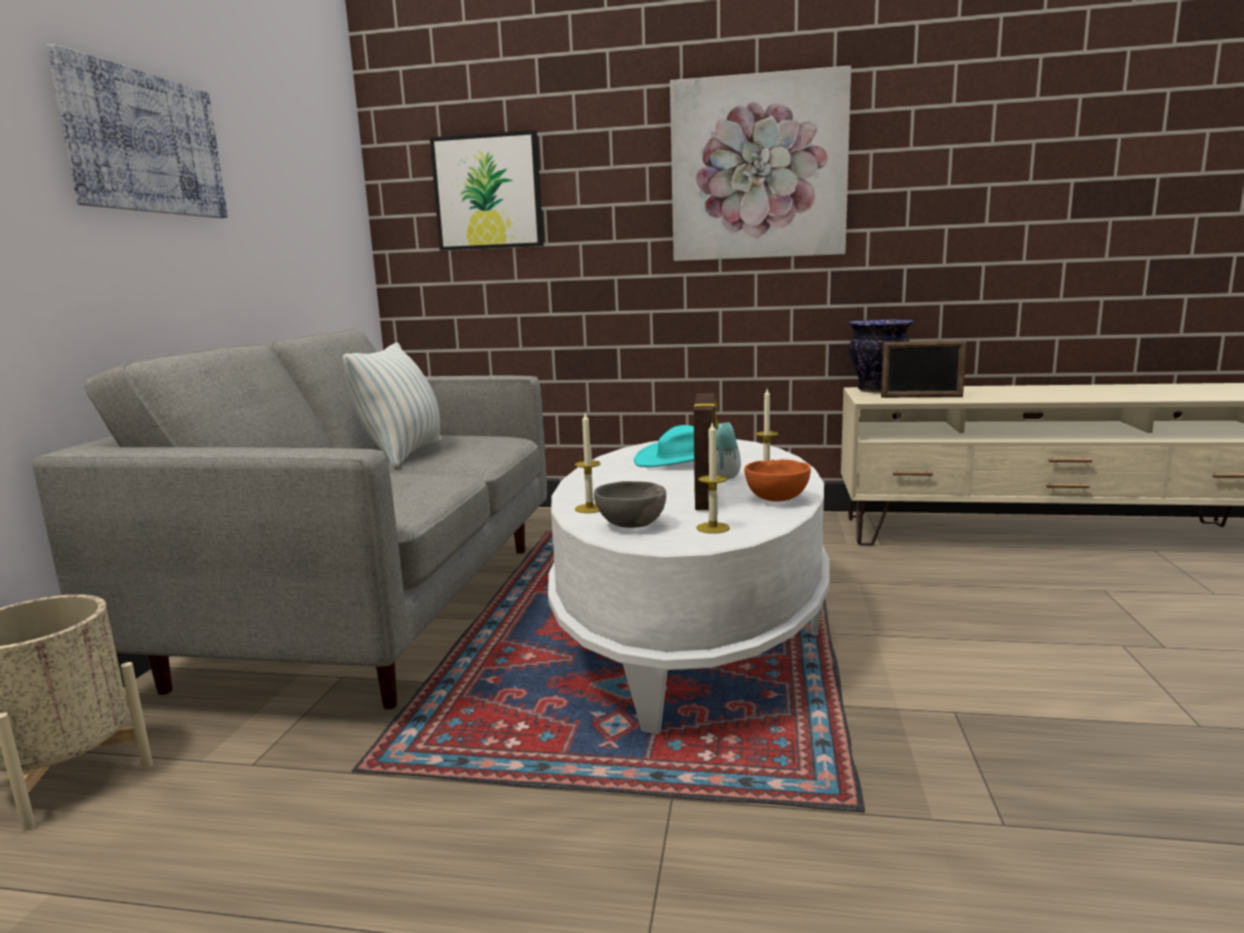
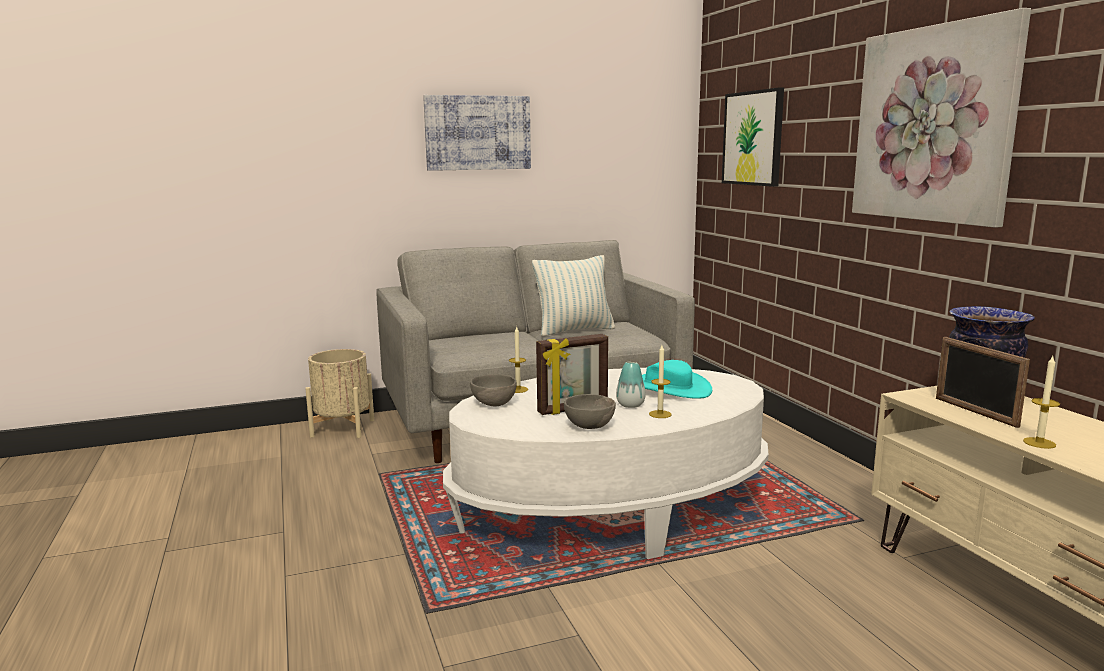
camera: 60 degrees right, 0 degrees up
(713, 528) = (508, 421): candle -> candle (1039, 443)
(778, 499) = (590, 427): orange bowl -> grey bowl

